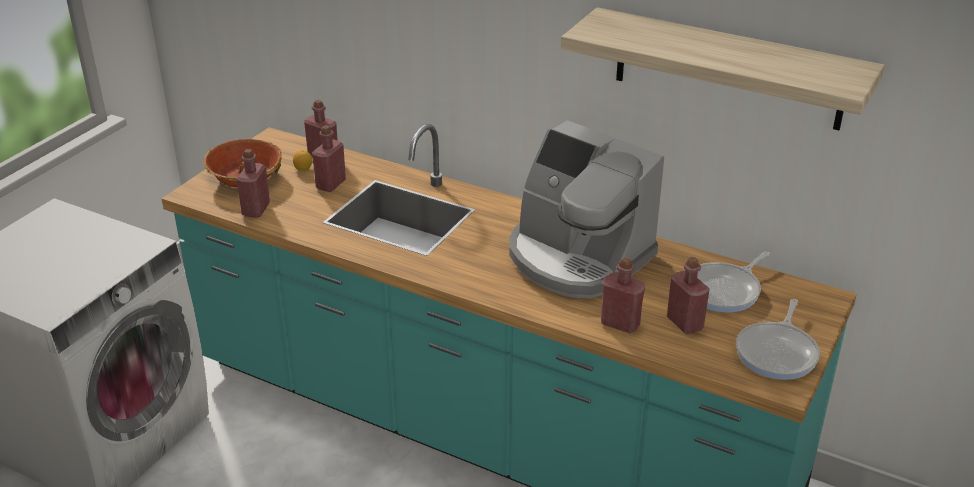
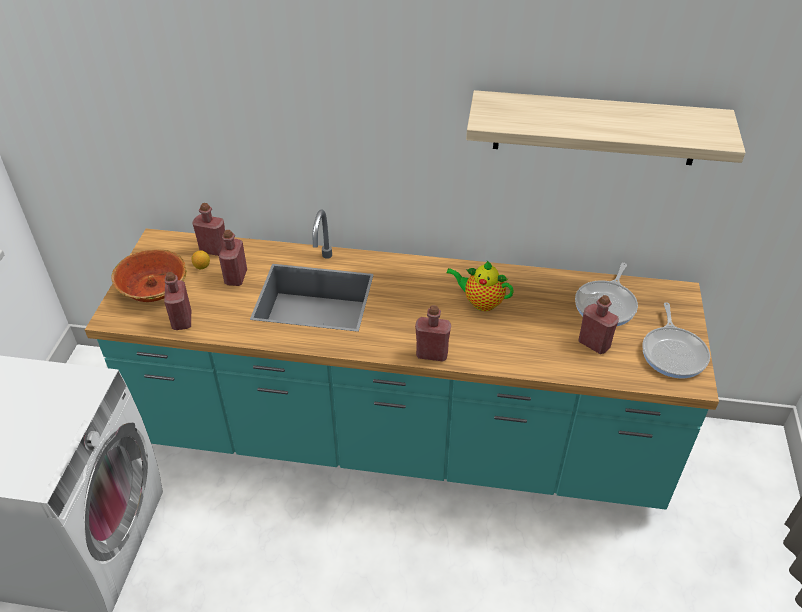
camera: 20 degrees left, 10 degrees up
(577, 258) = (480, 302): coffee machine -> teapot
(620, 324) = (547, 358): red bottle -> red bottle (432, 354)

